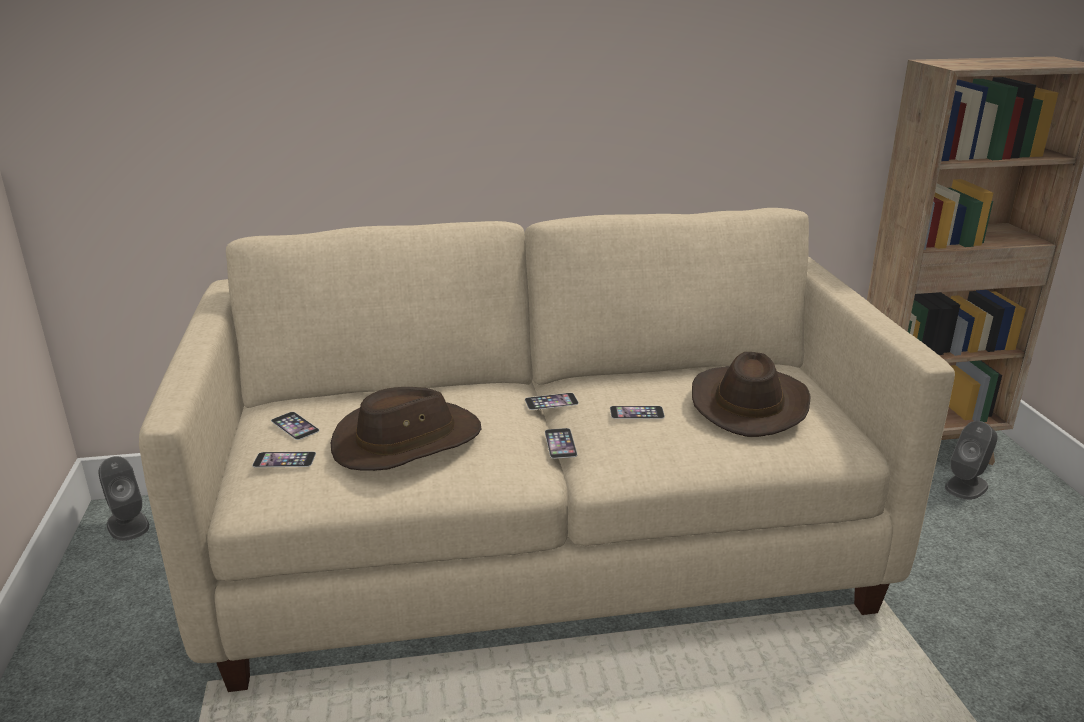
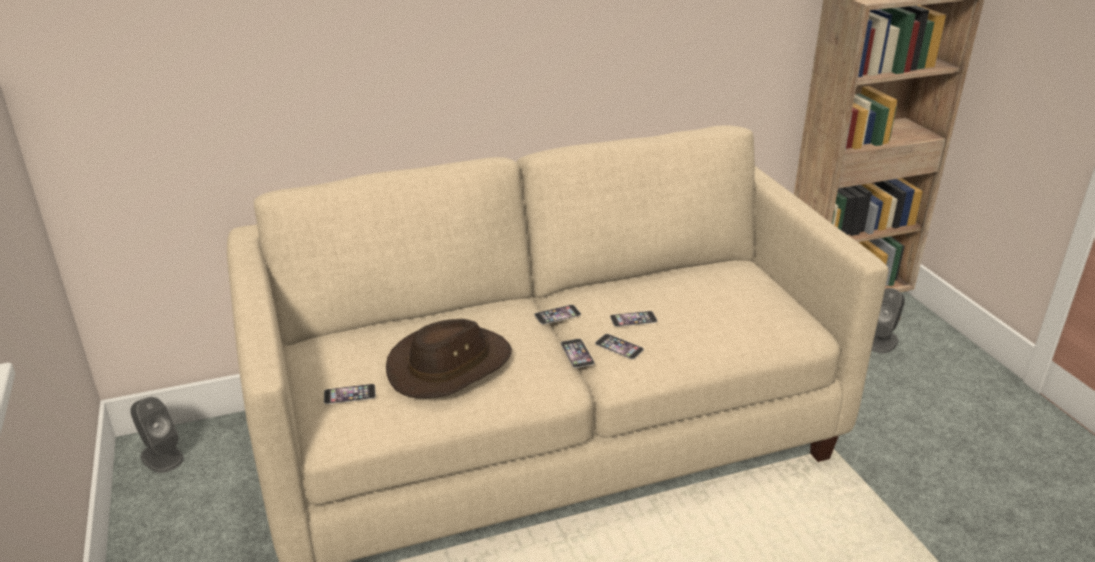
camera: 10 degrees left, 5 degrees up
(295, 425) = (345, 361): phone -> phone (619, 346)
(748, 403) = (721, 302): brown hat -> none

